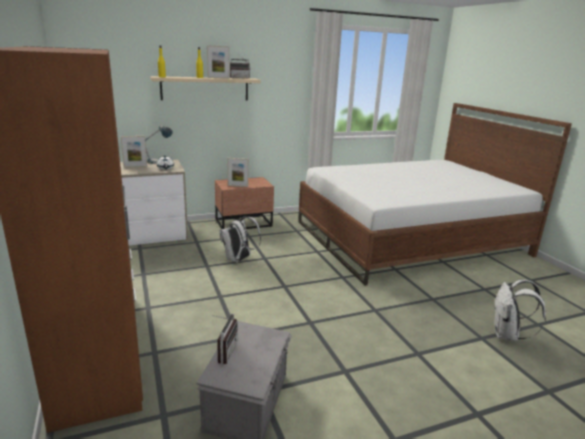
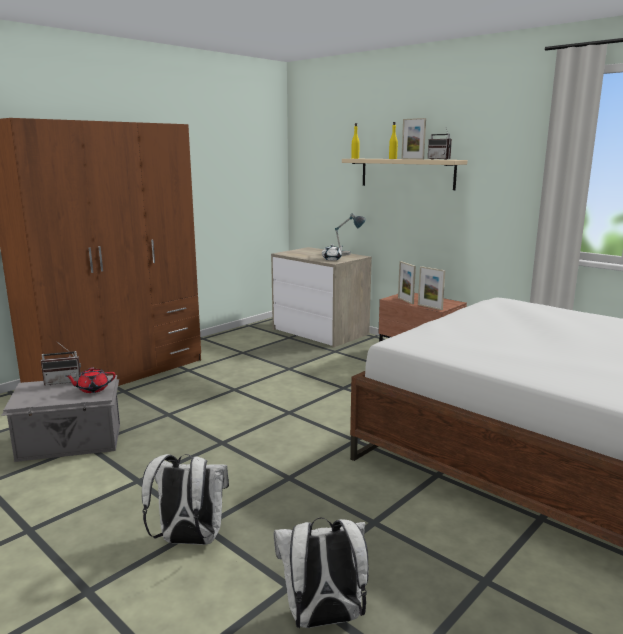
camera: 65 degrees right, 5 degrees down
(135, 166) = (317, 254): picture frame -> picture frame (430, 307)
(239, 260) = (321, 377): white backpack -> white backpack (188, 540)
(260, 337) = (92, 389): none -> red teapot

